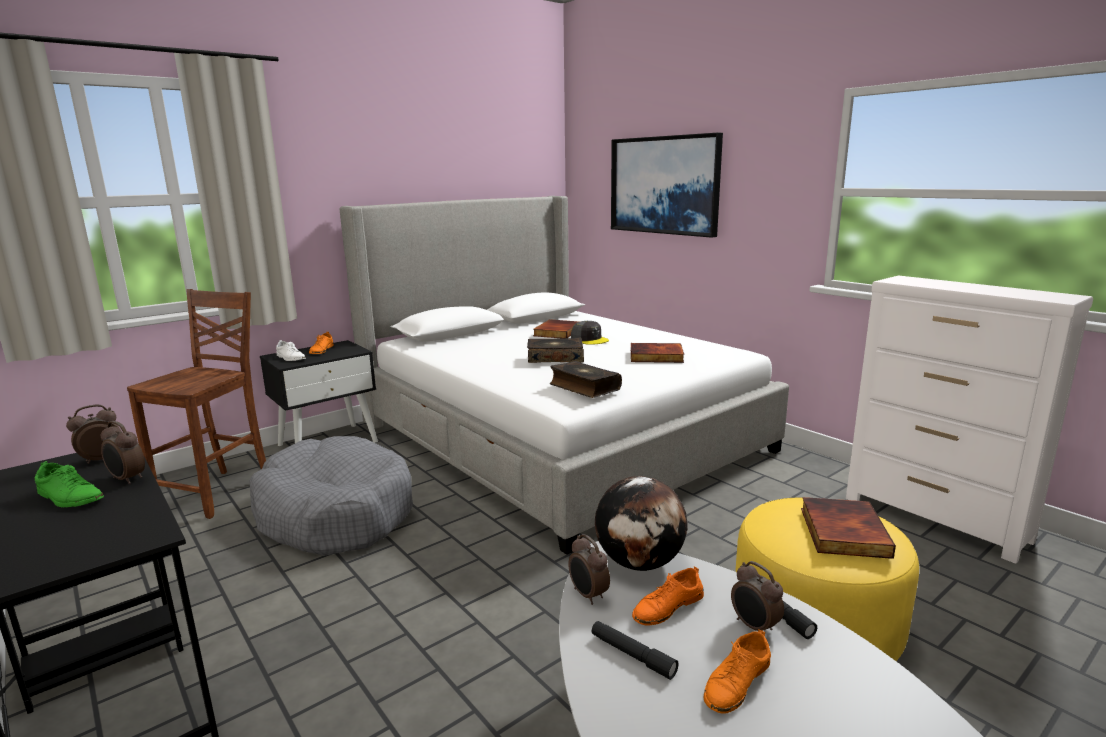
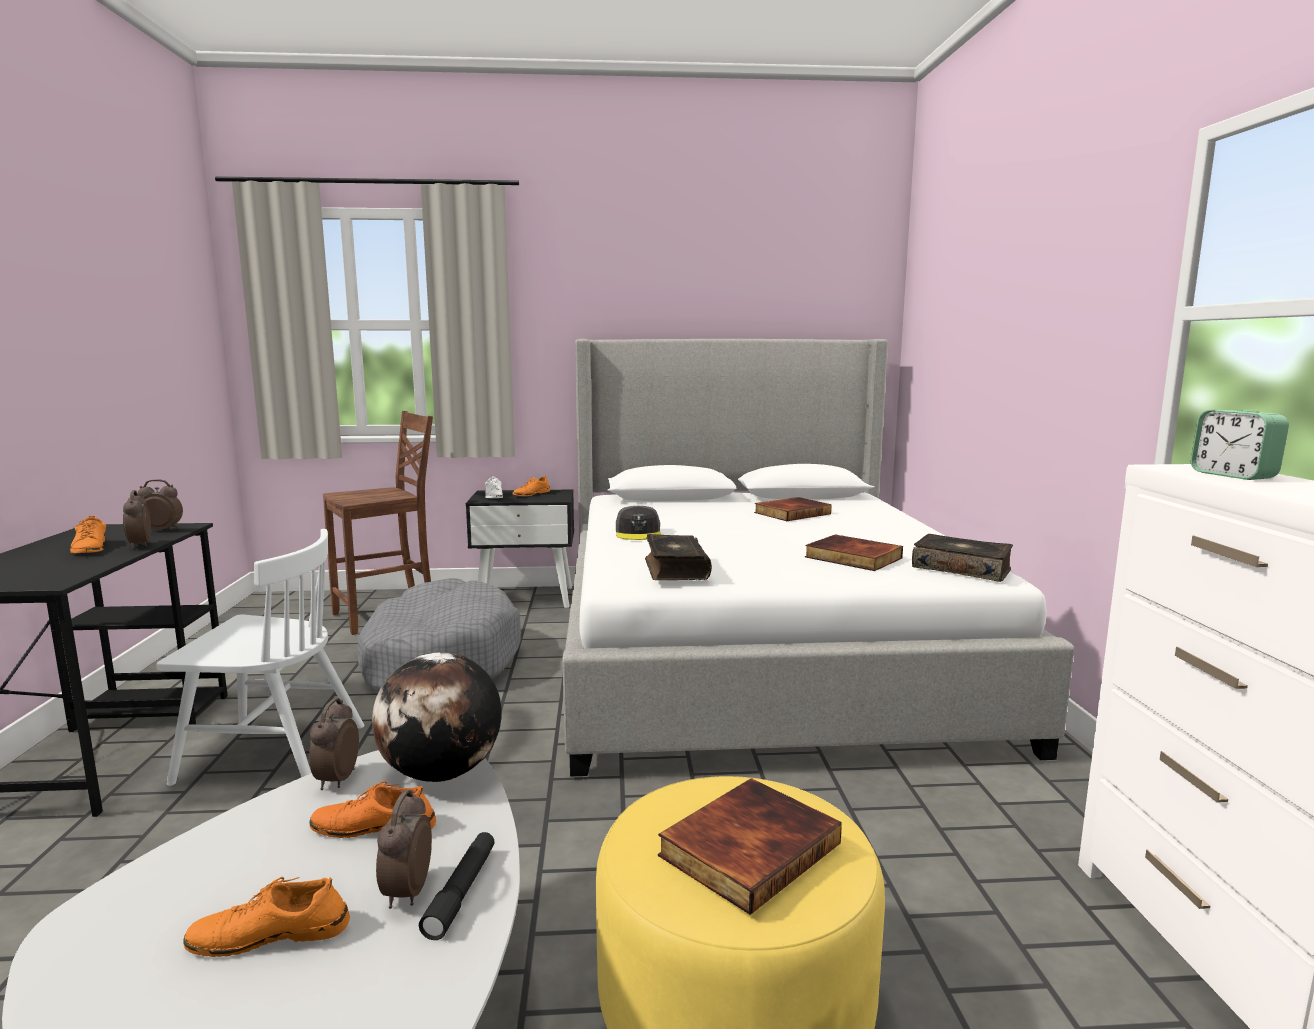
camera: 35 degrees right, 5 degrees down
(70, 497) = (90, 548): green shoe -> orange shoe
(307, 635) = (271, 753): none -> white chair
(555, 358) = (719, 536): book -> book (961, 569)
(589, 339) = (811, 526): grey cap -> grey cap (638, 533)
(632, 655) = (252, 852): black flashlight -> none
(664, 185) = (986, 319): picture -> none
(928, 283) = (1233, 475): none -> alarm clock

